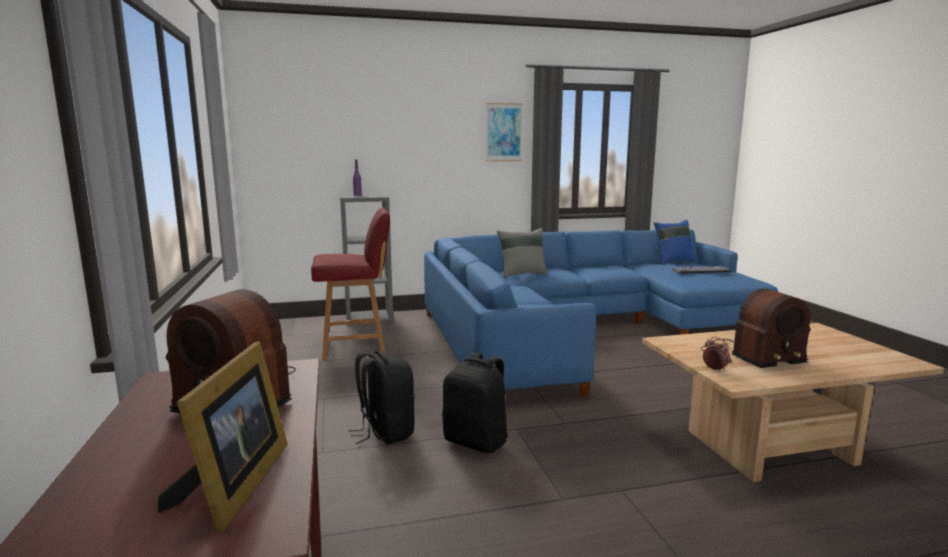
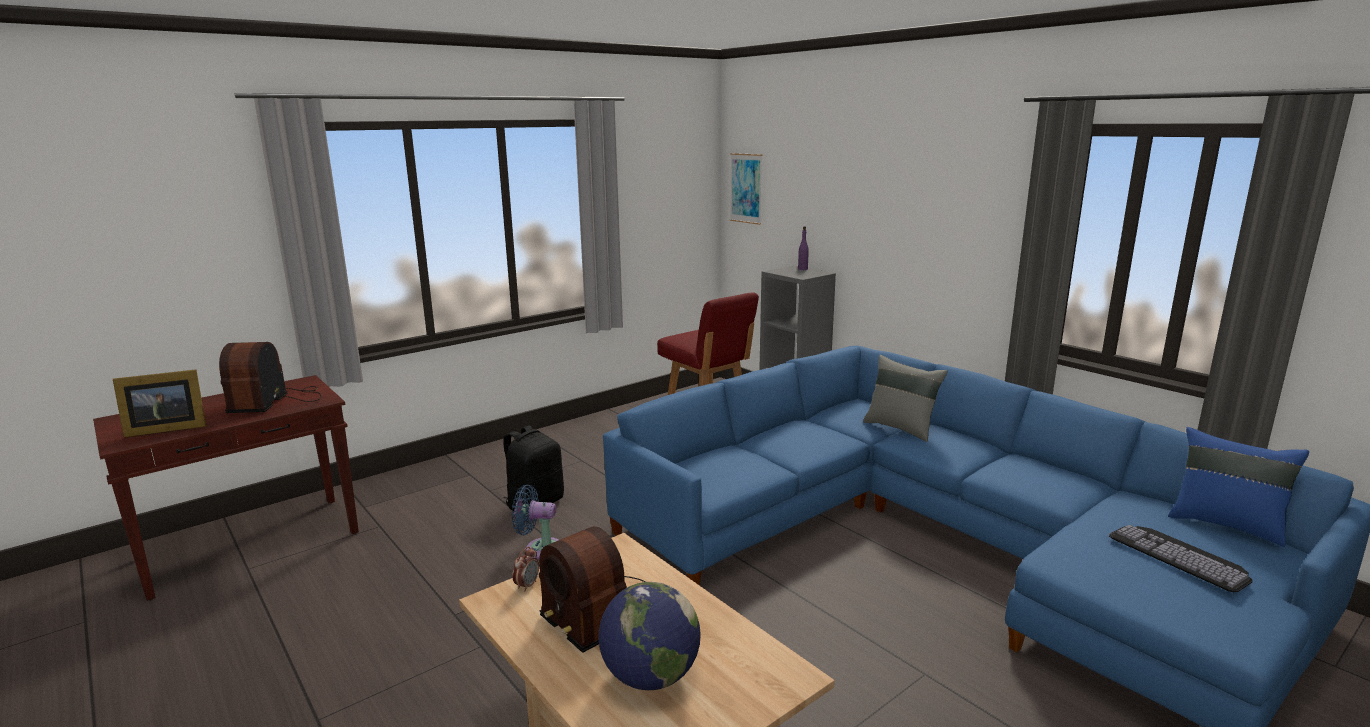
camera: 65 degrees right, 5 degrees up
(477, 441) = (539, 548): black backpack -> blue fan
(504, 132) = (994, 206): picture -> picture (746, 188)
(826, 352) = (650, 677): none -> globe

